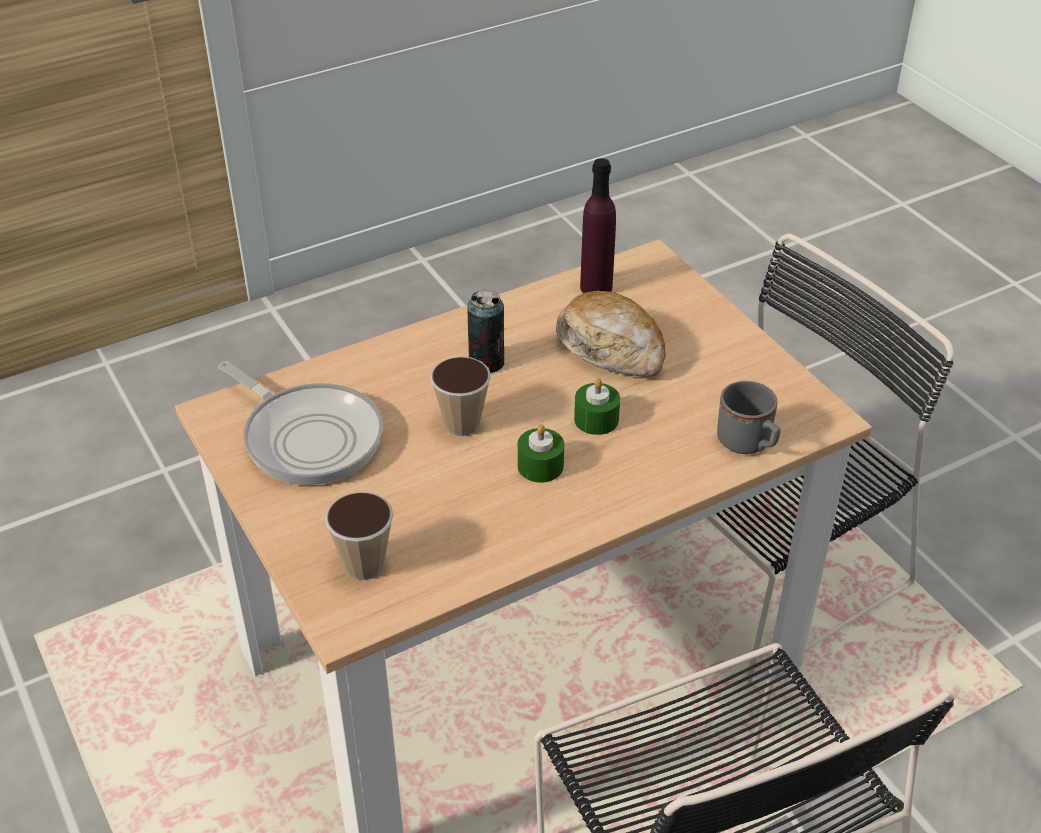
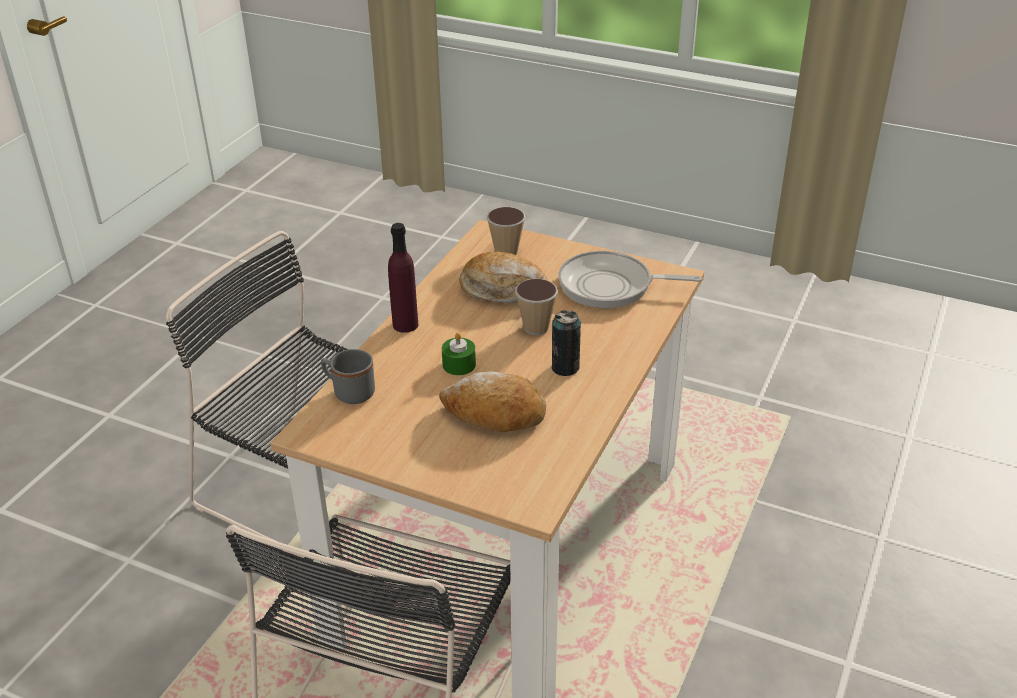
camera: 145 degrees right, 5 degrees down
(439, 498) = (504, 290): none -> bread
(540, 466) = (466, 327): green candle -> none
(596, 287) = (553, 457): purple bottle -> purple bottle (405, 325)

